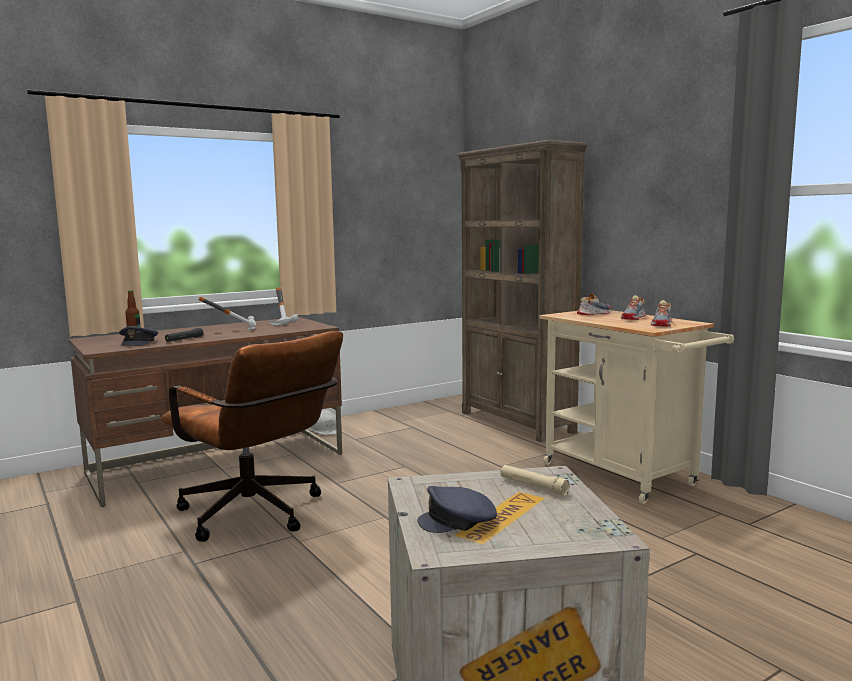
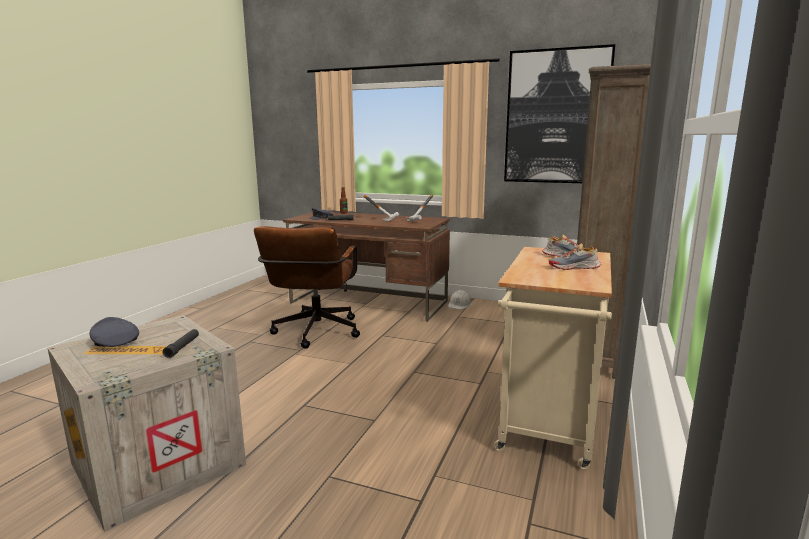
camera: 55 degrees right, 5 degrees up
(392, 187) = (556, 117): none -> picture
(533, 486) = (182, 347): beige flashlight -> black flashlight
(662, 324) = (555, 279): shoe -> none

